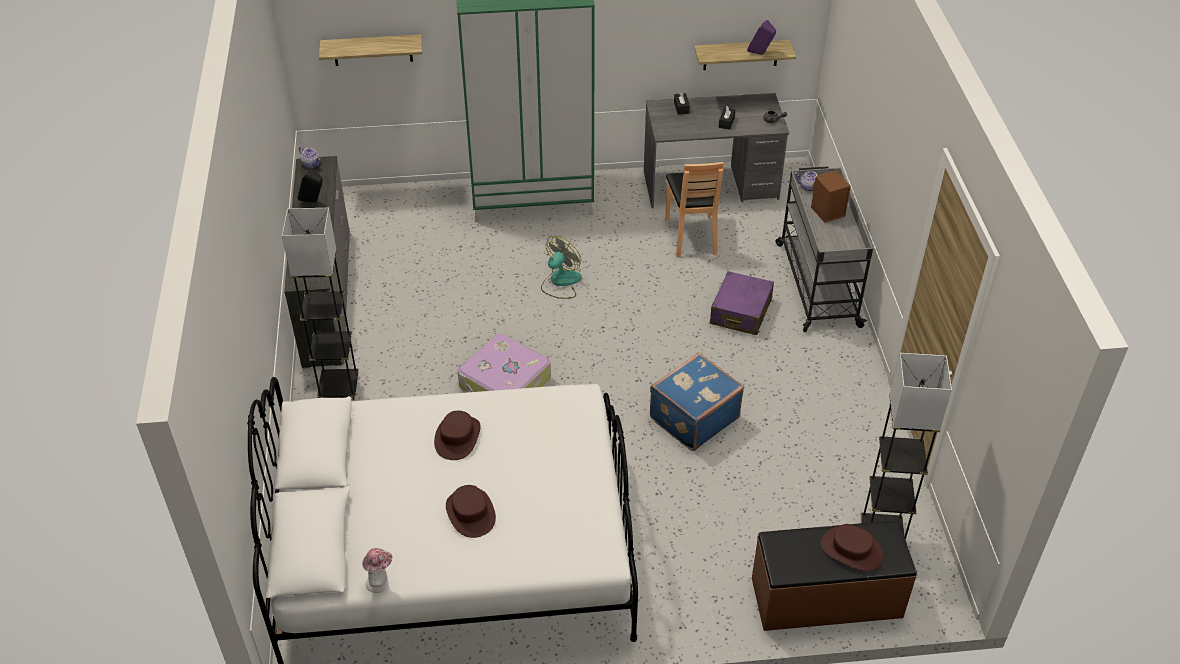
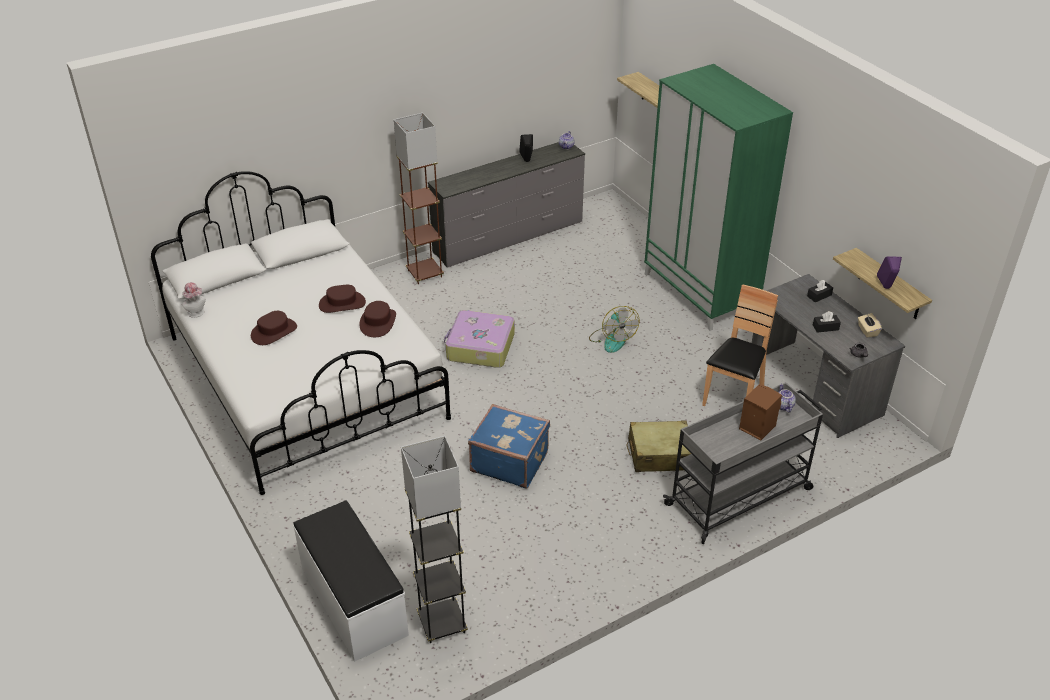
camera: 65 degrees right, 5 degrees down
(339, 387) = (424, 273): grey floor lamp -> brown floor lamp
(560, 282) = (612, 339): fan -> fan turned 60 degrees clockwise
(692, 236) = (734, 396): brown chair -> brown chair turned 150 degrees clockwise
(740, 312) = (659, 455): purple suitcase -> beige suitcase
(745, 103) = (867, 331): none -> beige tissue box
(826, 598) = (353, 601): brown bench -> white bench
(851, 550) = (351, 563): brown hat -> brown hat (378, 322)

